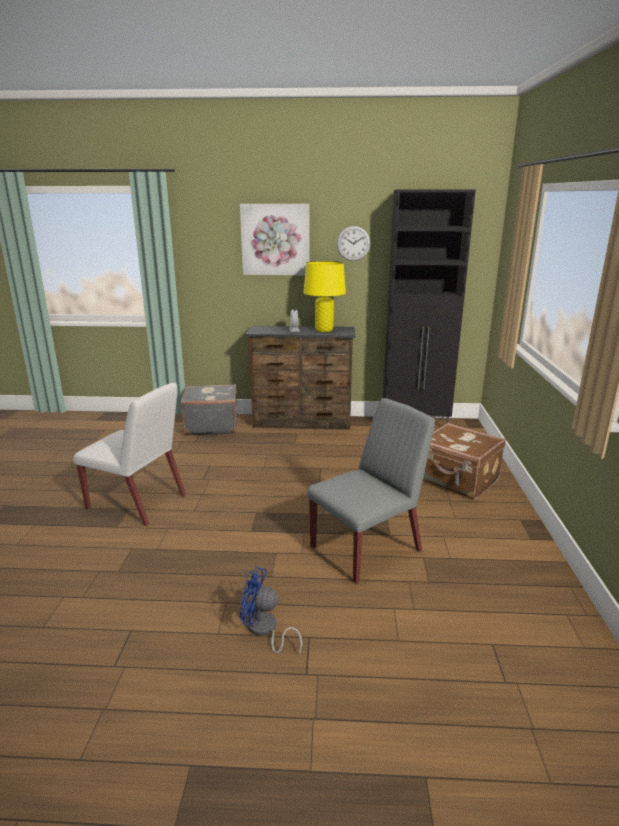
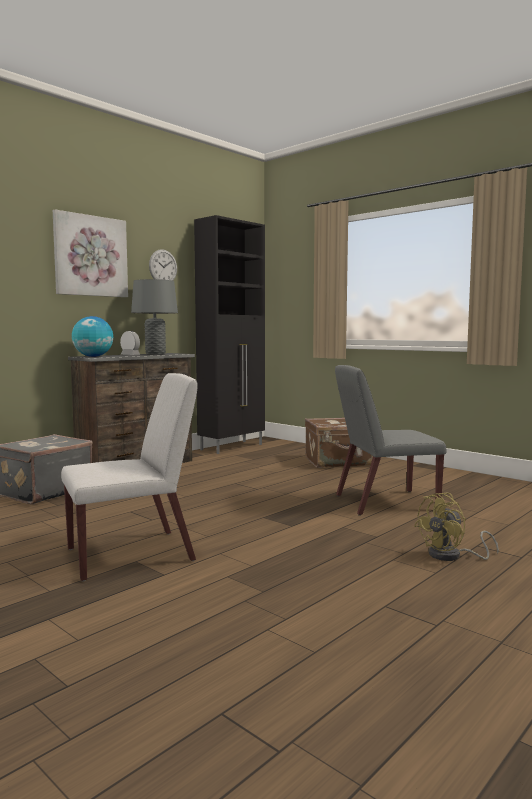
camera: 50 degrees left, 15 degrees down
(259, 330) = (93, 356): none -> globe
(264, 630) = (451, 556): blue fan -> yellow fan
(324, 330) = (155, 354): yellow table lamp -> grey table lamp
(367, 548) = (384, 502): grey chair -> grey chair turned 105 degrees counterclockwise

